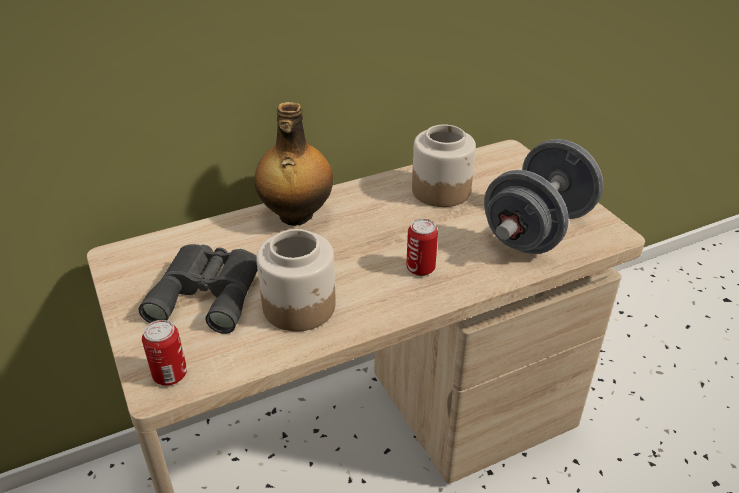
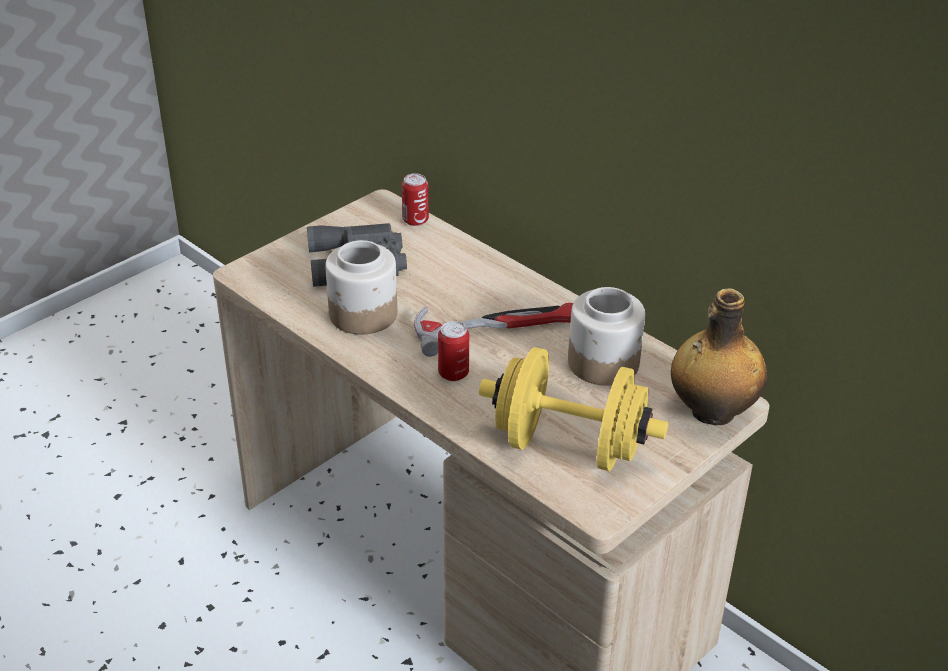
camera: 70 degrees right, 0 degrees up
(170, 375) = (258, 274): can -> can (415, 220)
(295, 216) = (494, 279): bottle -> bottle (711, 412)
(365, 231) = (495, 326): none -> hammer
(537, 230) = (569, 446): grey dumbbell -> yellow dumbbell

